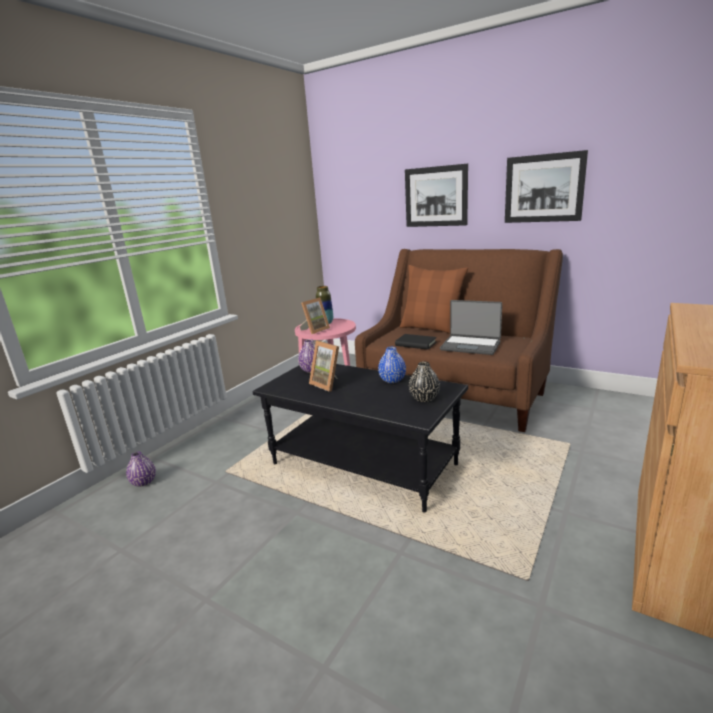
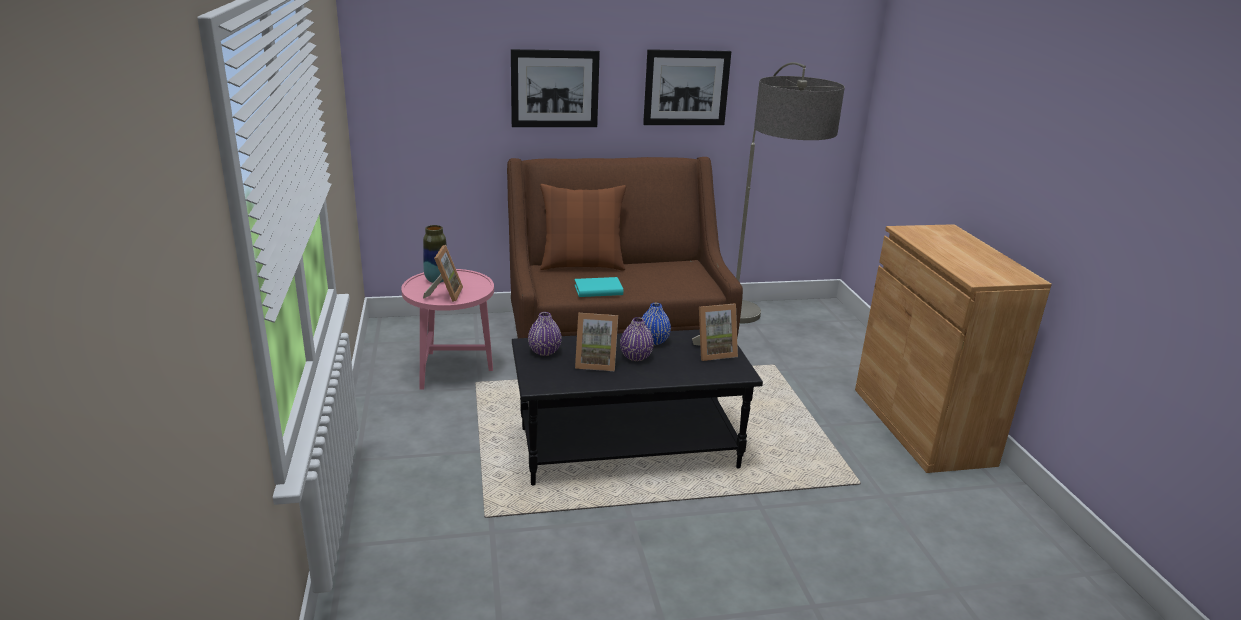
camera: 45 degrees left, 5 degrees up
(143, 482) = (391, 575): purple vase -> purple vase (636, 357)
(416, 344) = (598, 290): black book -> turquoise book
(424, 398) = (713, 352): black vase -> picture frame
(471, 346) = (658, 281): laptop -> none
(579, 419) = (756, 338): none -> floor lamp

